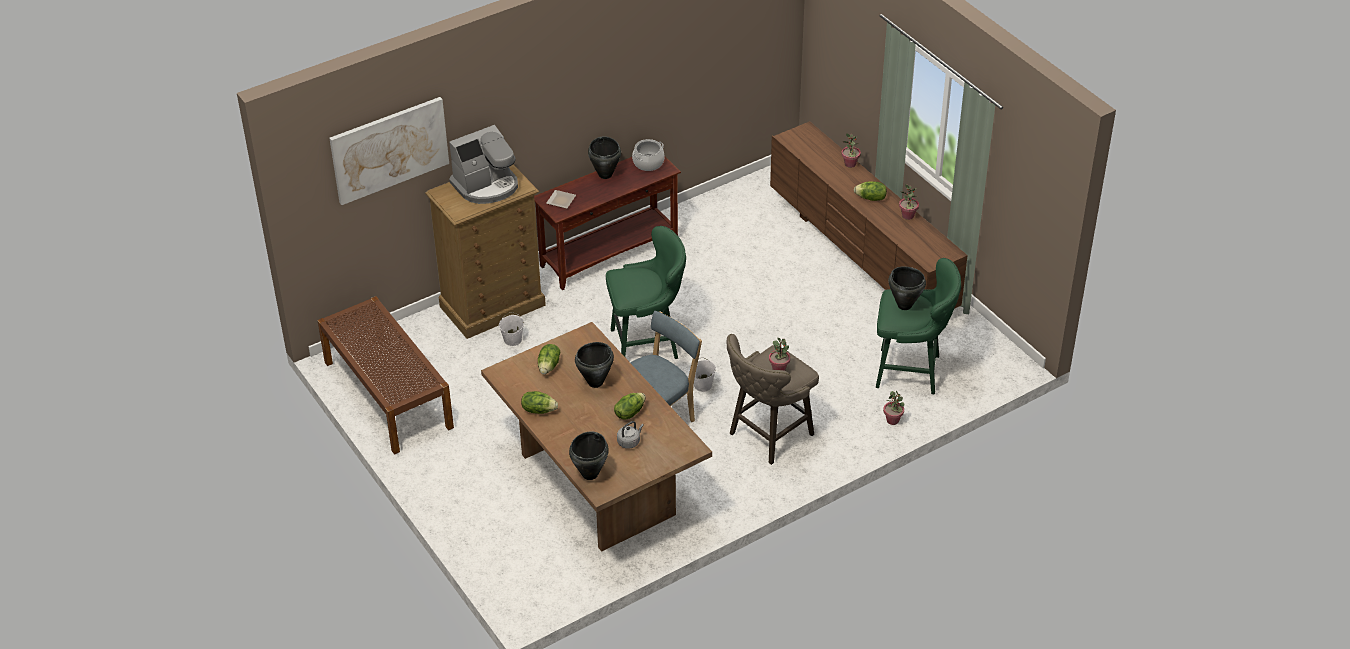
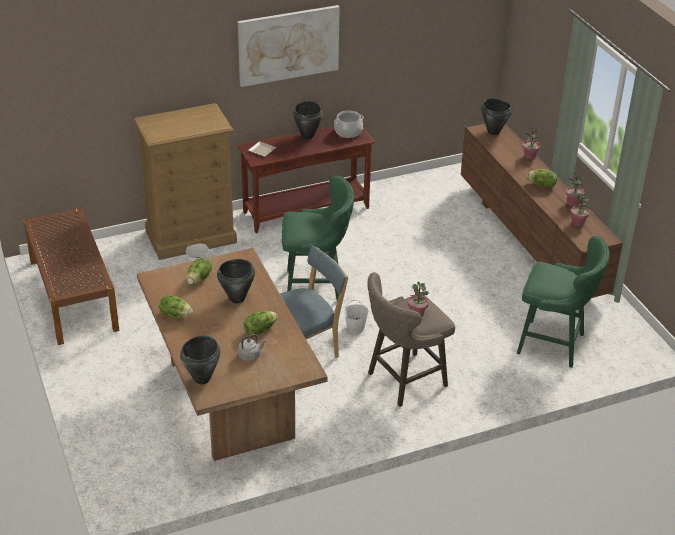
camera: 10 degrees right, 5 degrees down
(389, 149) = (100, 70): picture -> picture (288, 45)
(486, 186) = (188, 120): coffee machine -> none
(893, 420) = (526, 385): potted plant -> potted plant (578, 223)
(904, 305) = (552, 276): black cooking pot -> black cooking pot (493, 132)

